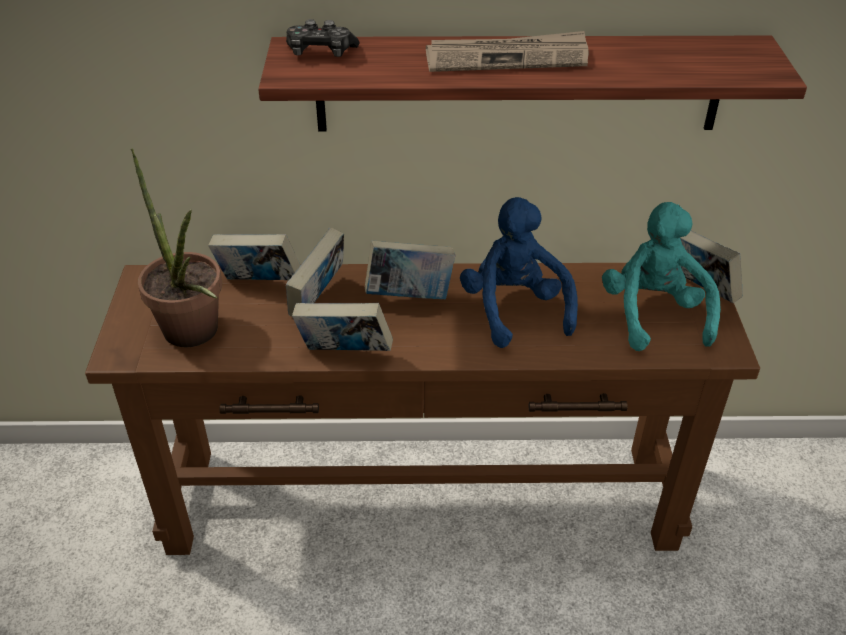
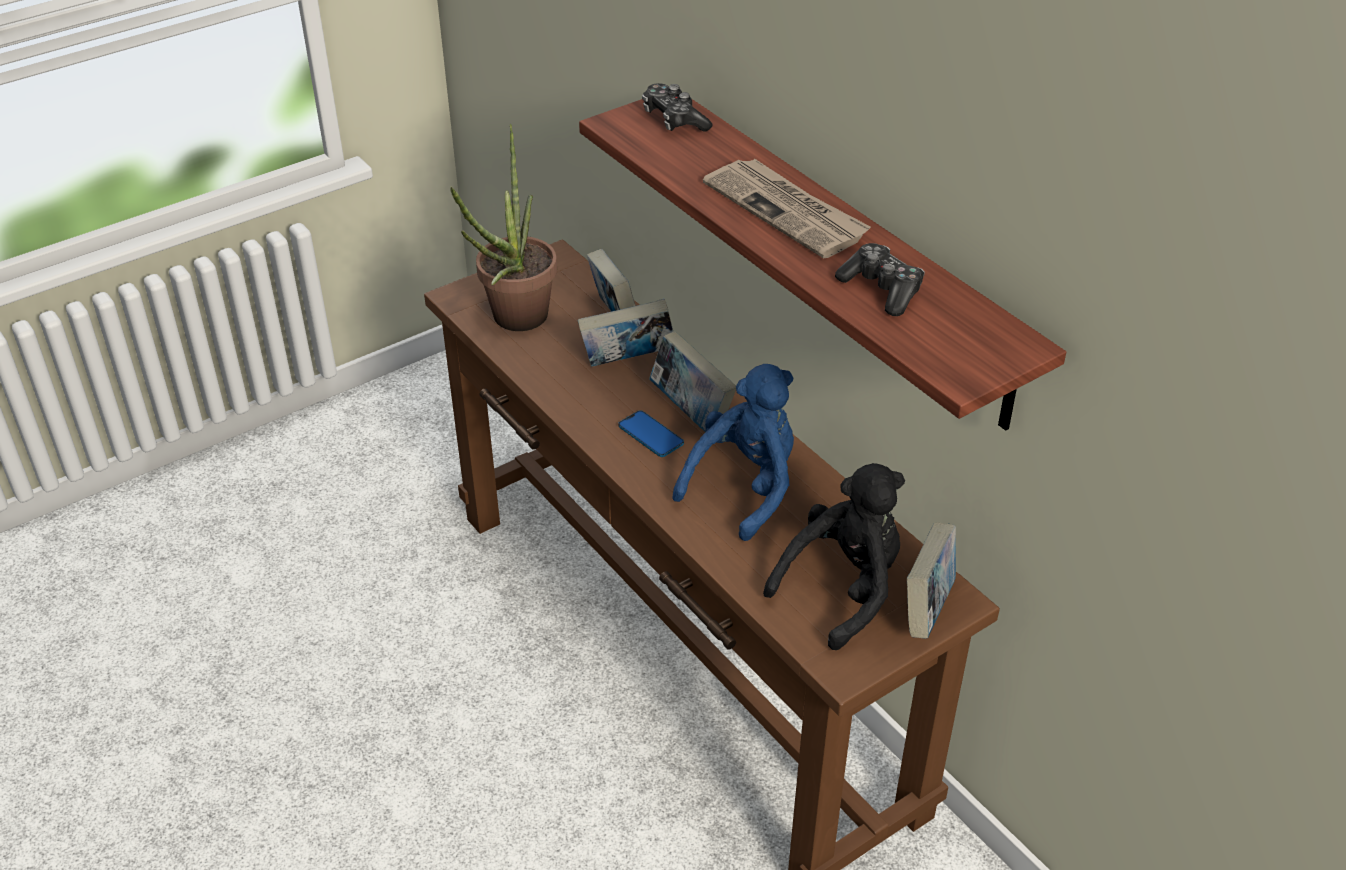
camera: 55 degrees right, 0 degrees up
(344, 354) = (575, 412): book -> none
(413, 327) = (650, 435): none -> phone
(646, 62) = (882, 289): none -> game controller
(653, 314) = (843, 589): turquoise plush toy -> black plush toy

